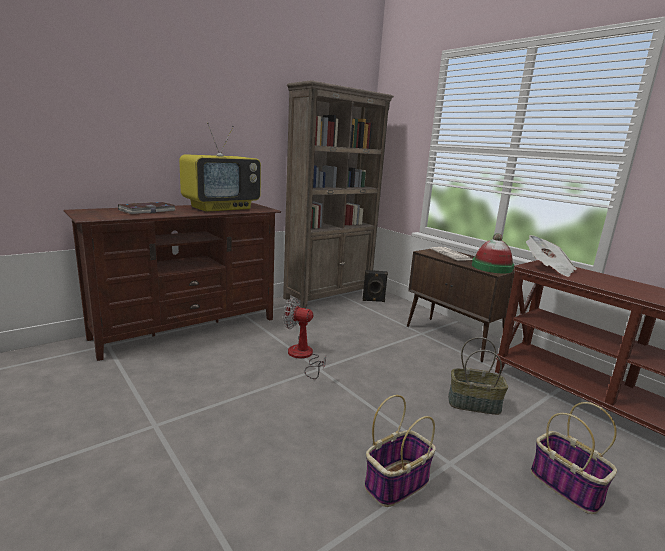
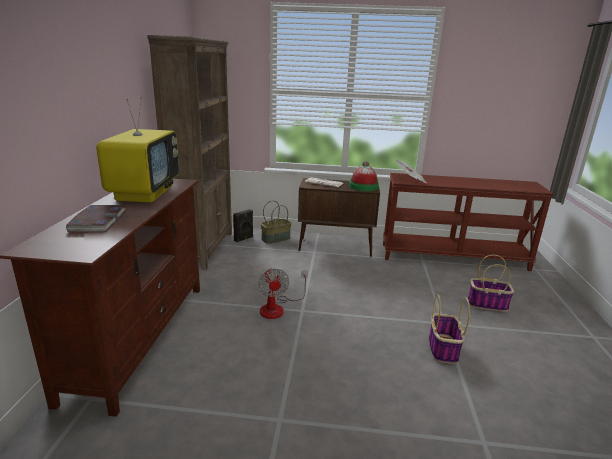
camera: 45 degrees left, 5 degrees up
(303, 357) = (278, 308): fan -> fan turned 75 degrees counterclockwise
(474, 404) = (405, 284): basket -> basket (276, 238)

